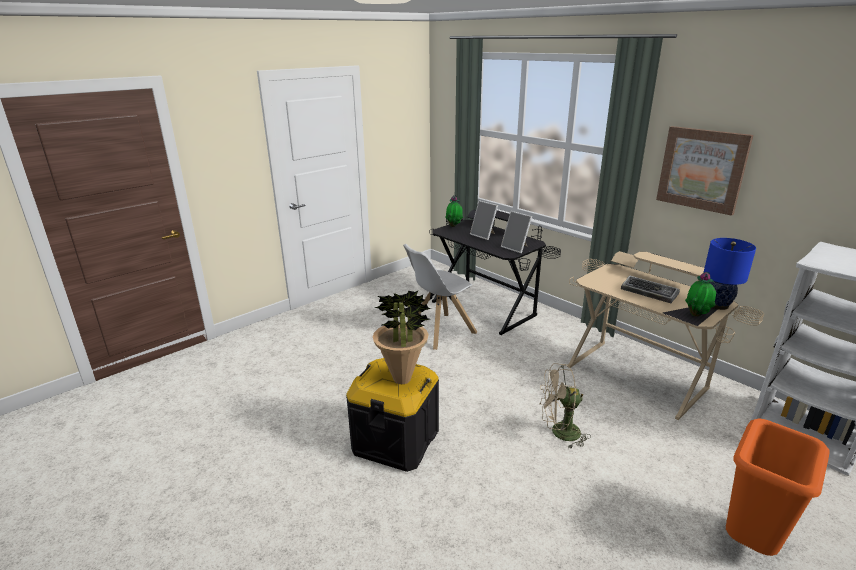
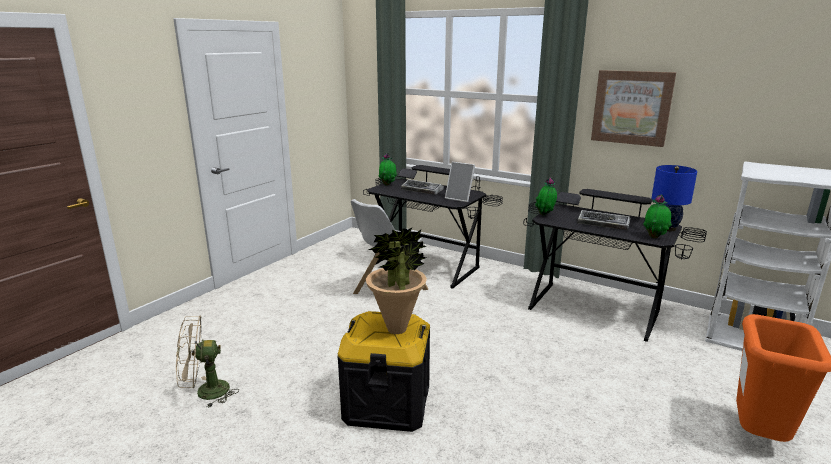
camera: 15 degrees left, 5 degrees down
(484, 235) = (422, 190): picture frame -> keyboard
(559, 433) = (548, 369): beige fan -> beige fan (205, 393)
(592, 276) = (545, 215): none -> potted plant
(638, 375) = (595, 308): beige desk -> black desk

